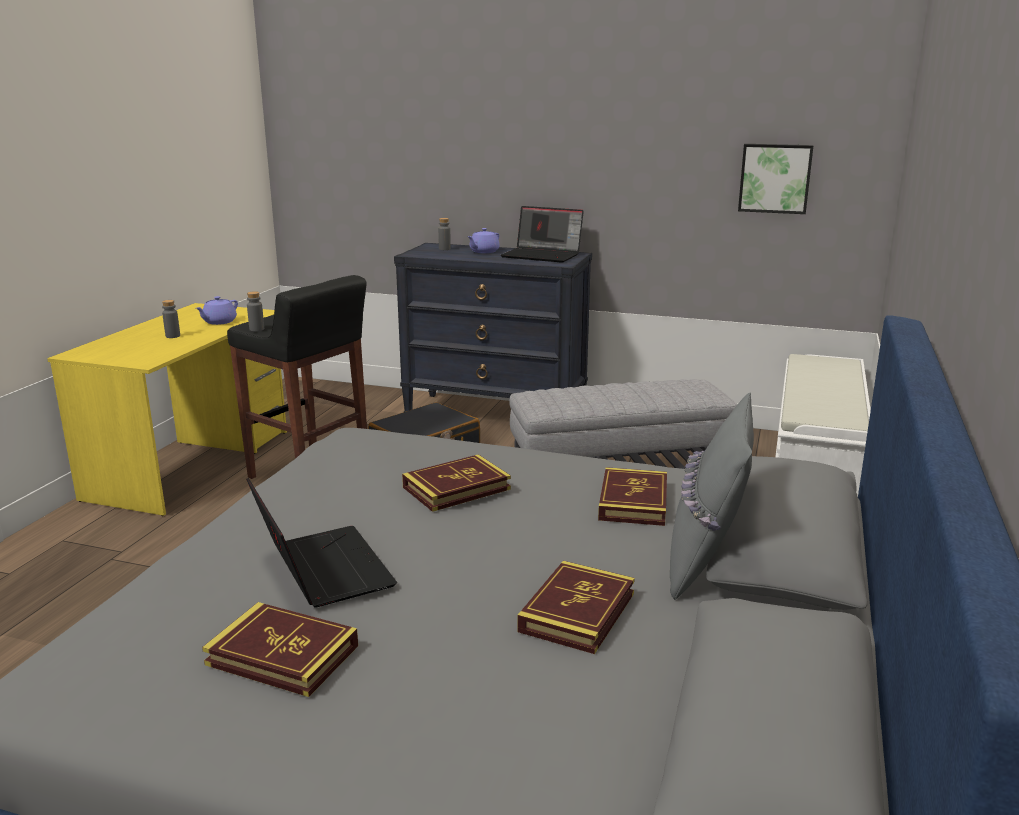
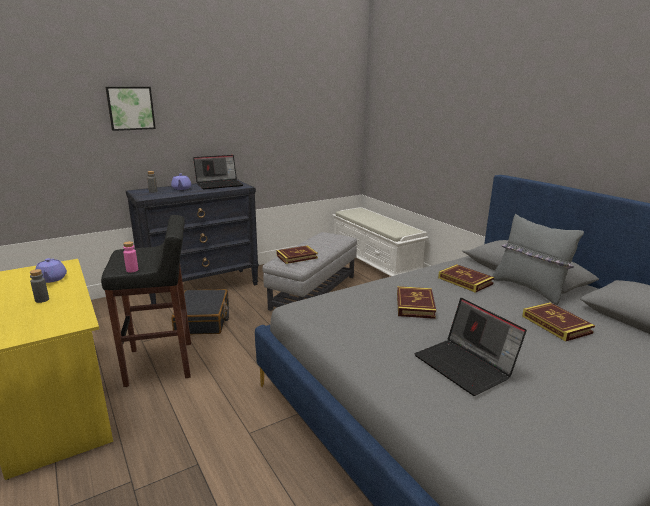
camera: 50 degrees left, 0 degrees up
(256, 329) = (132, 270): grey bottle -> pink bottle
(282, 655) = (556, 403): book -> book (297, 257)
(321, 569) = (466, 366): laptop -> laptop turned 135 degrees counterclockwise
(775, 178) = (319, 128): picture -> picture (130, 108)

